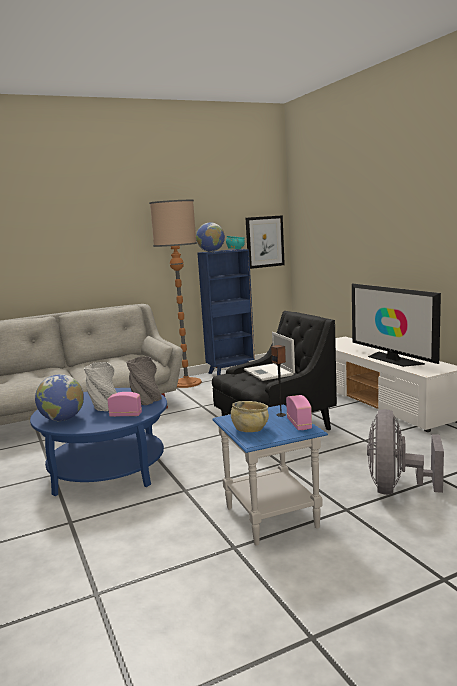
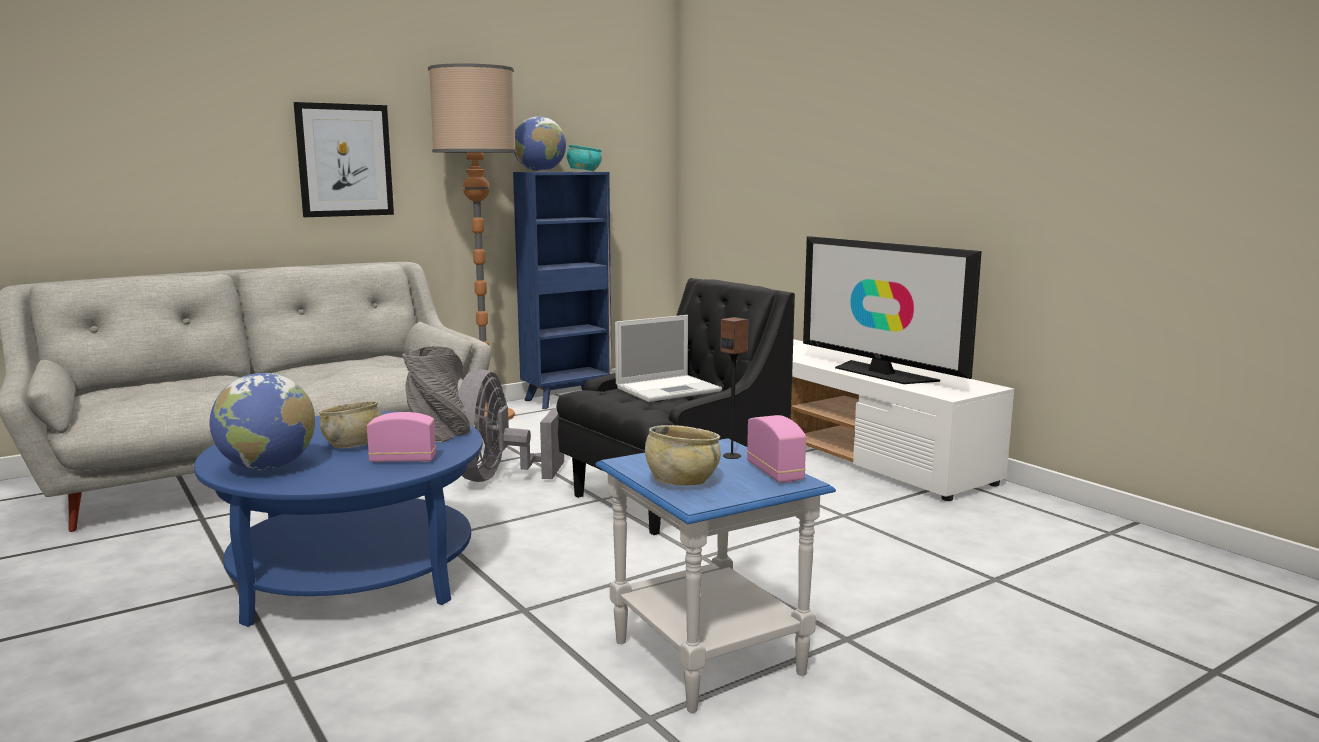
camera: 10 degrees left, 0 degrees up
(104, 407) = (353, 445): grey vase -> beige bowl
(264, 242) = (633, 163): picture -> picture (344, 160)
(269, 372) = (669, 389): laptop -> laptop turned 90 degrees counterclockwise
(396, 488) = (926, 599): grey fan -> grey fan (498, 478)

